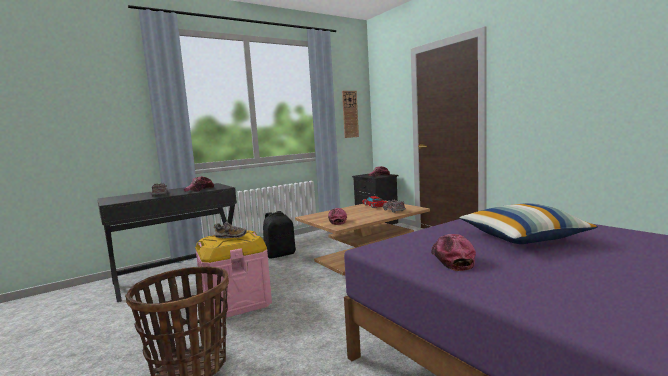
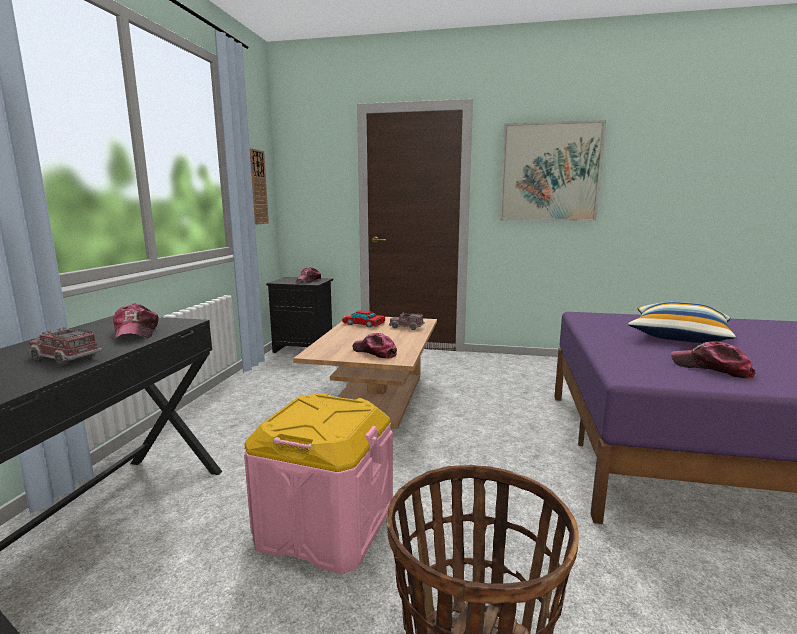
camera: 45 degrees left, 5 degrees up
(230, 236) = (316, 412): shoe -> none
(280, 254) = (245, 427): black backpack -> none
(554, 78) = (549, 172): none -> picture

